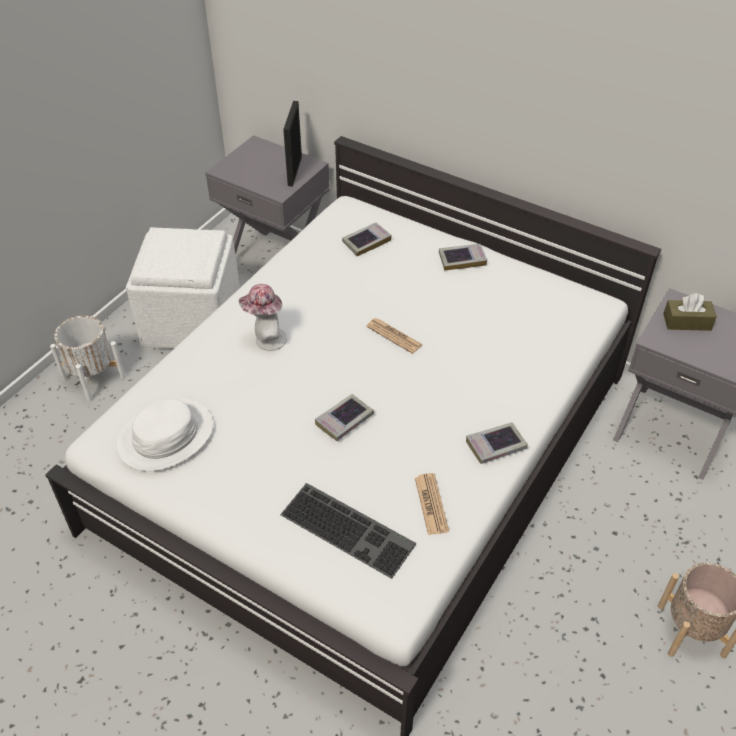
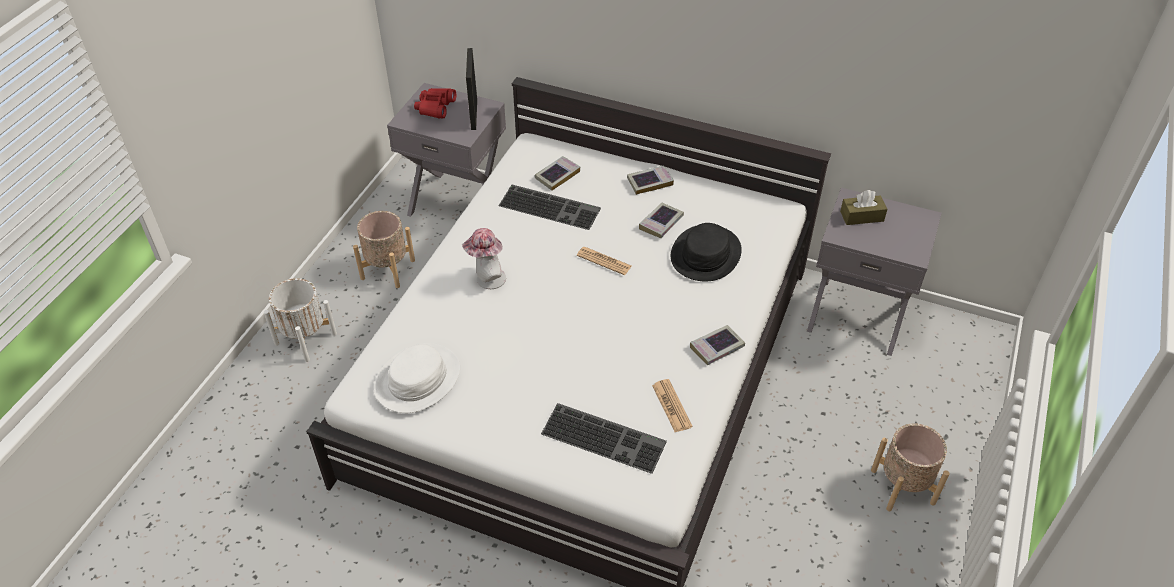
camera: 10 degrees left, 0 degrees up
(191, 319) = (387, 269): white ottoman -> beige planter
(258, 160) = (435, 107): none -> red binoculars
(344, 420) = (577, 343): book -> book (661, 223)
(352, 272) = (551, 206): none -> keyboard
(506, 342) = (706, 254): none -> black hat

